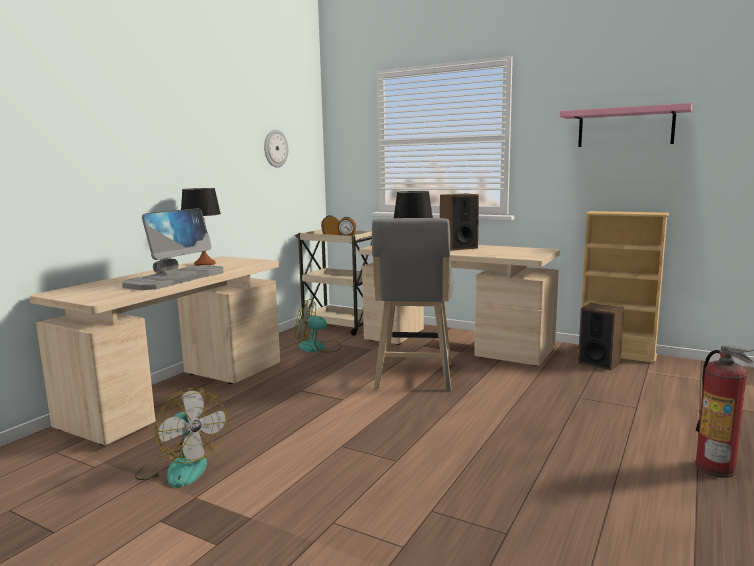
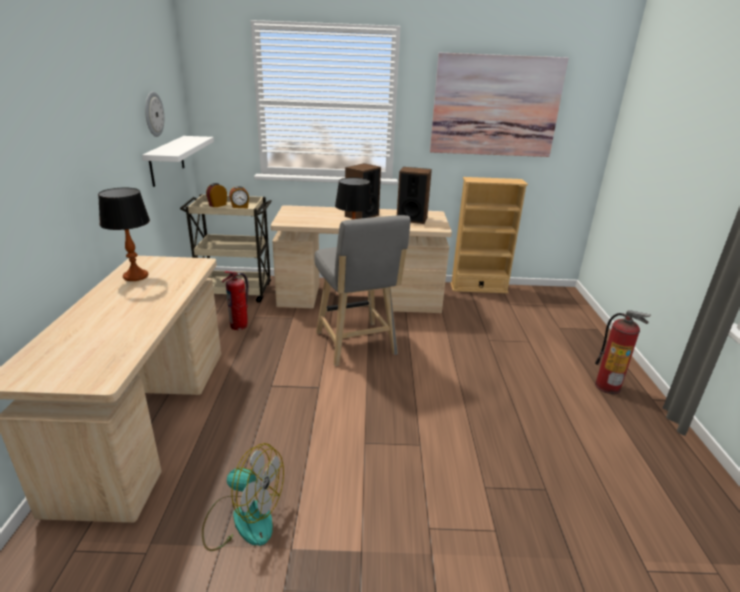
camera: 30 degrees left, 15 degrees up
(176, 278) = (142, 313): monitor -> none
(286, 190) = (167, 160): none -> white shelf
(318, 348) = (239, 326): fan -> fire extinguisher
(599, 363) = (474, 300): speaker -> speaker (411, 219)
(625, 127) = (495, 106): pink shelf -> picture

